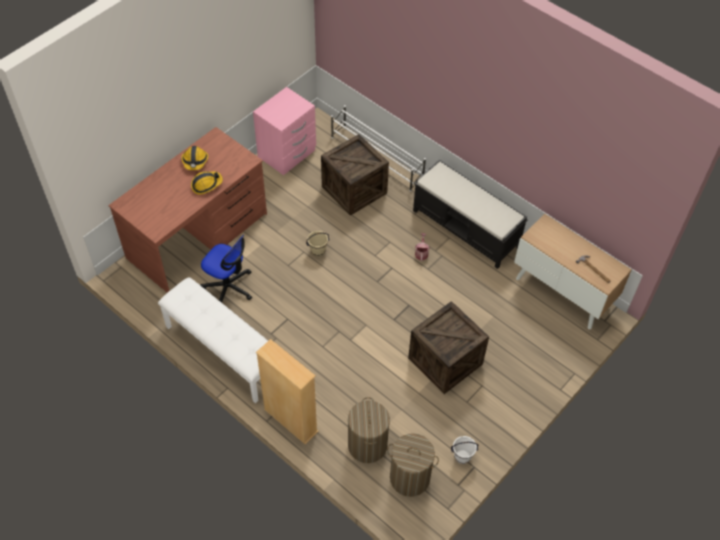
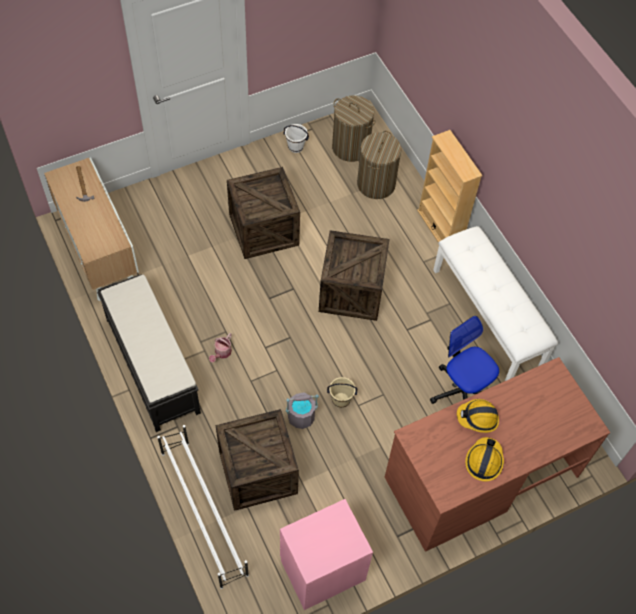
camera: 160 degrees left, 5 degrees up
(341, 231) = (301, 417): none -> grey bucket
(345, 334) = (351, 291): none -> crate

